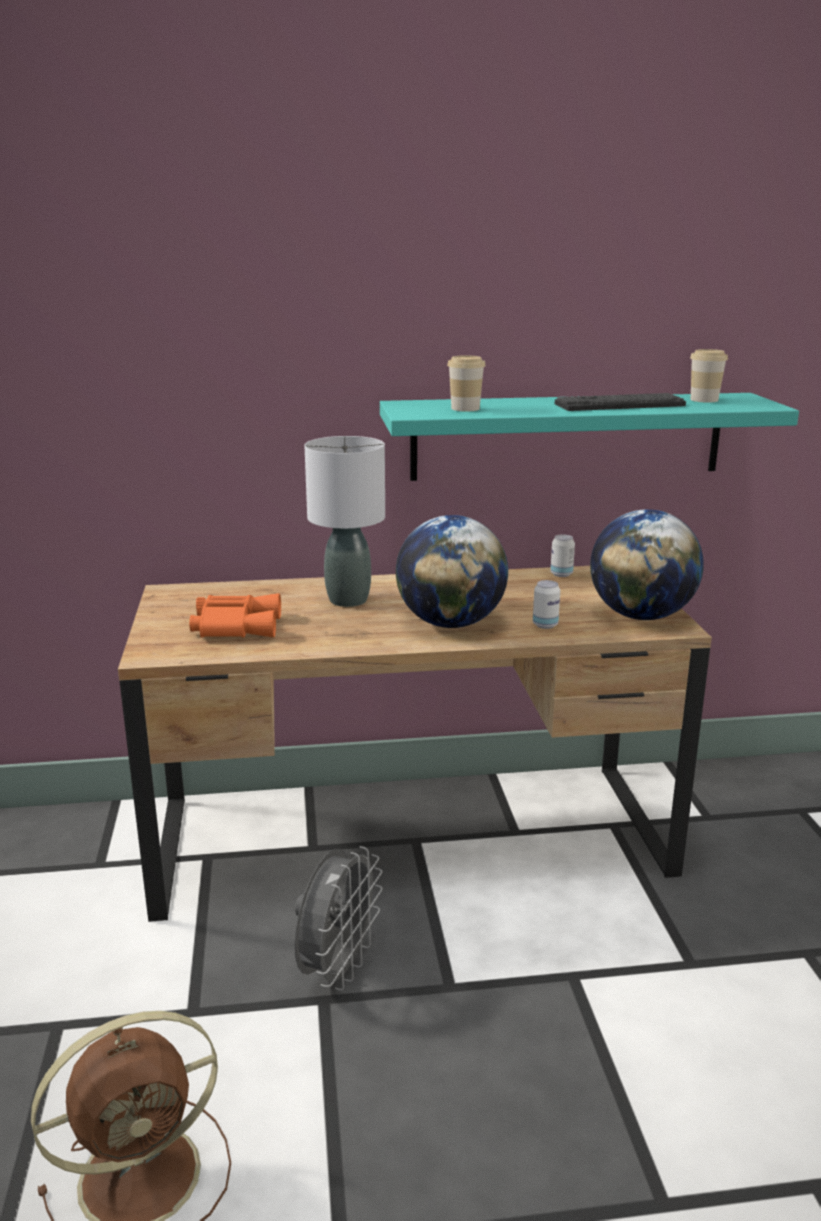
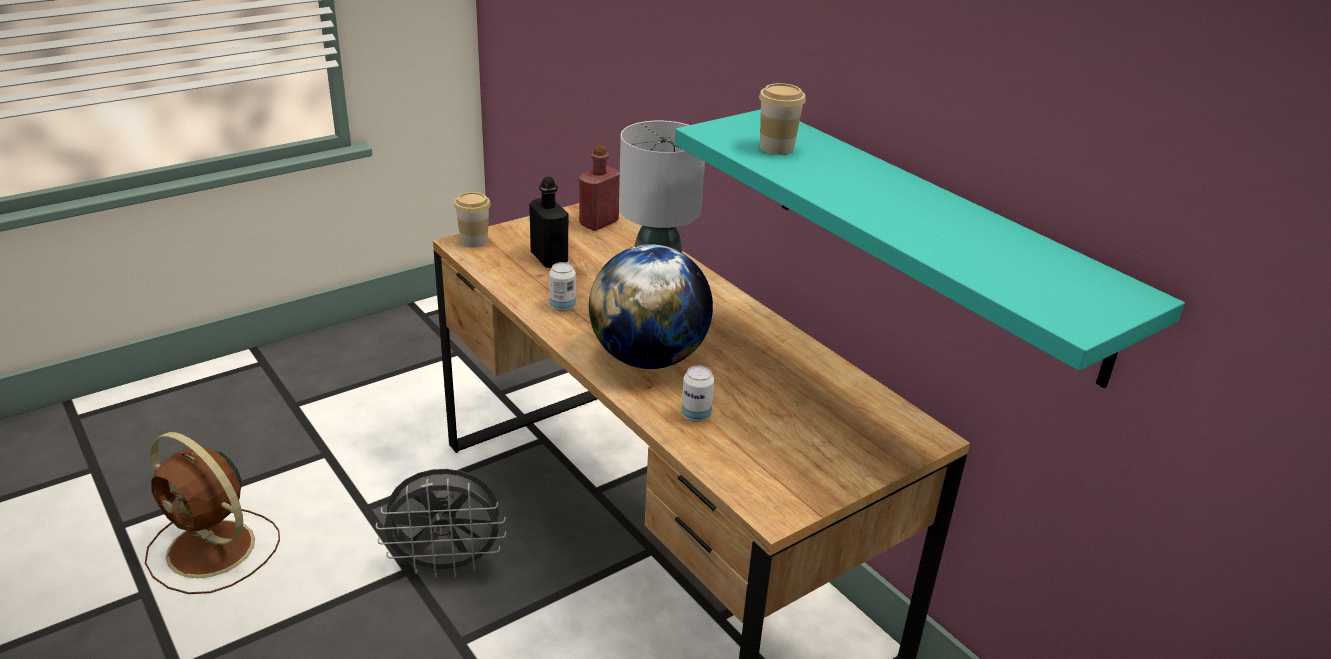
camera: 60 degrees right, 10 degrees up
(196, 595) = (599, 223): none -> red bottle
(235, 626) = (549, 258): orange binoculars -> black bottle
(561, 574) = (864, 395): can -> can (562, 306)
(619, 405) = (924, 221): keyboard -> none
(641, 616) = (786, 477): globe -> none
(704, 400) = (1050, 271): cup -> cup (474, 241)

